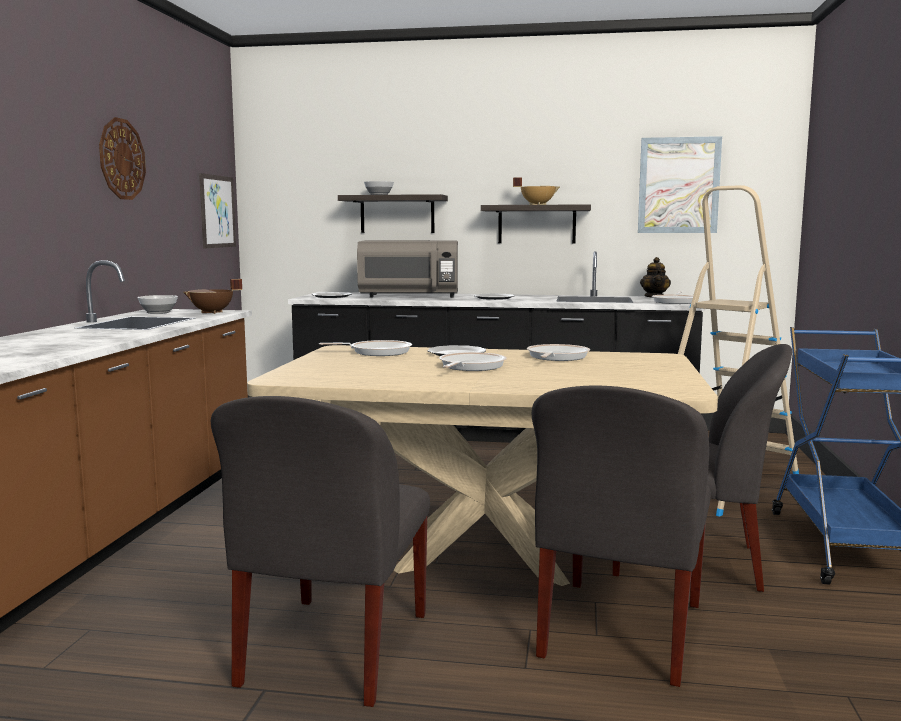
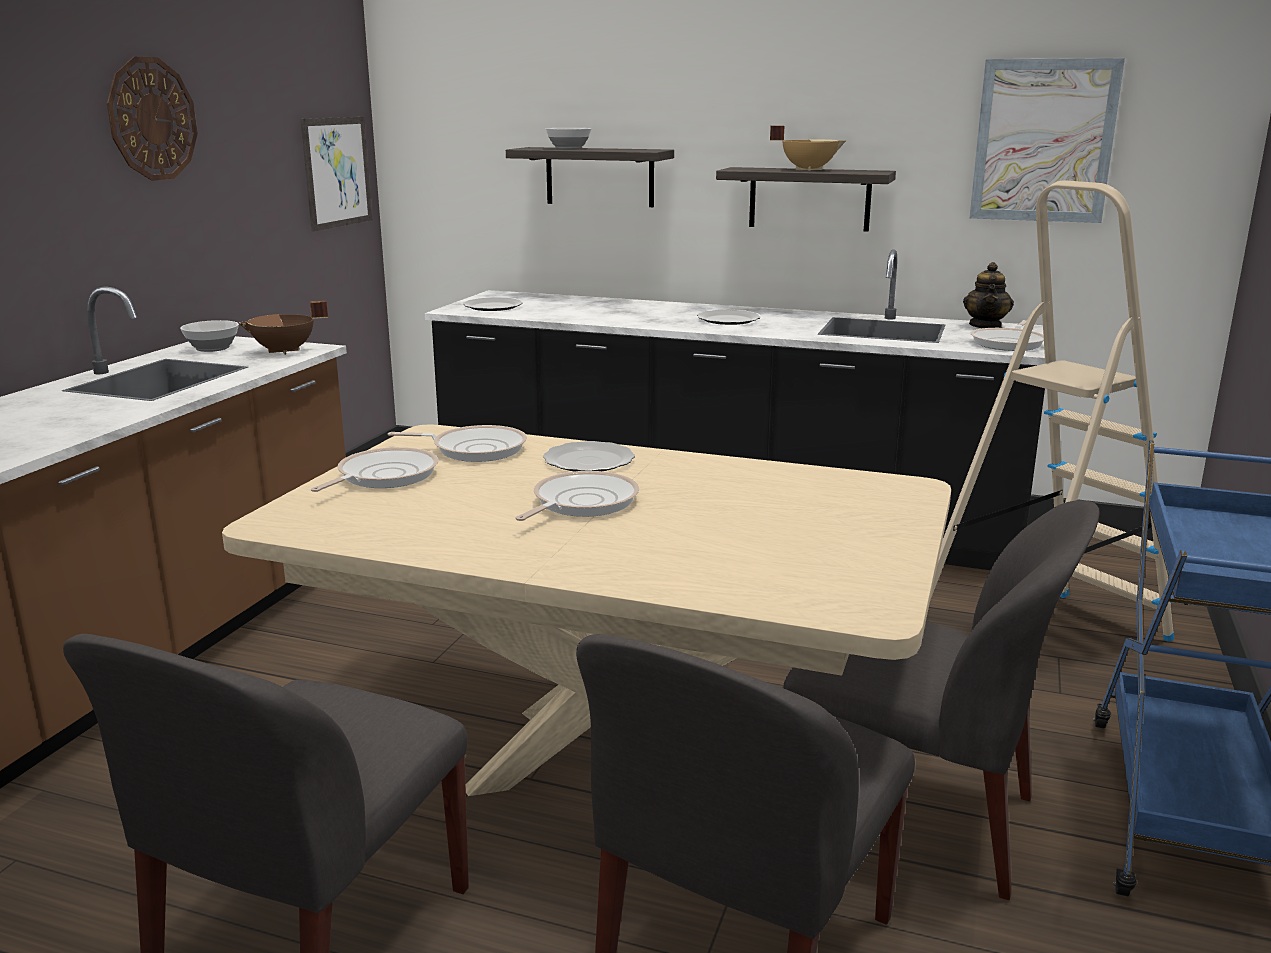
camera: 10 degrees right, 10 degrees up
(409, 296) = (605, 311): grey microwave -> none
(556, 357) = (735, 481): frying pan -> frying pan (383, 476)

